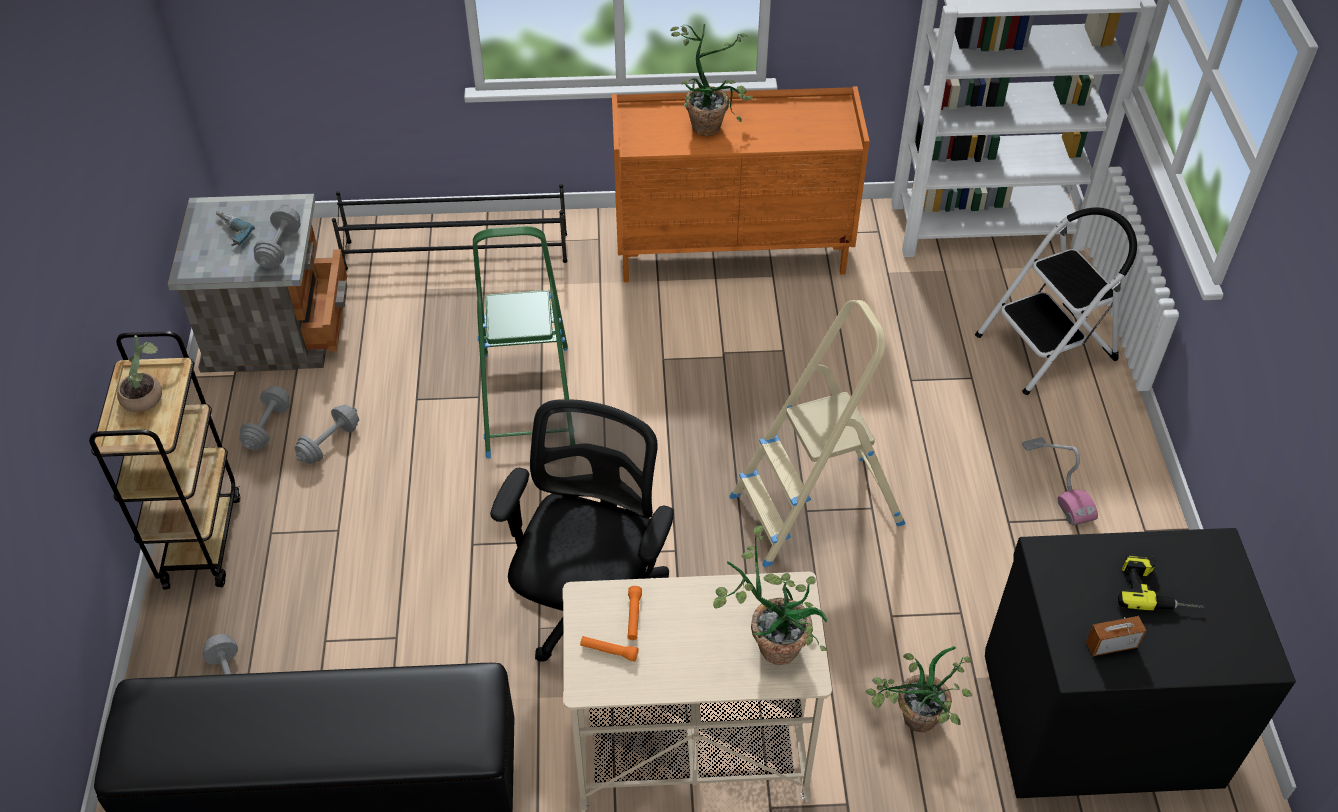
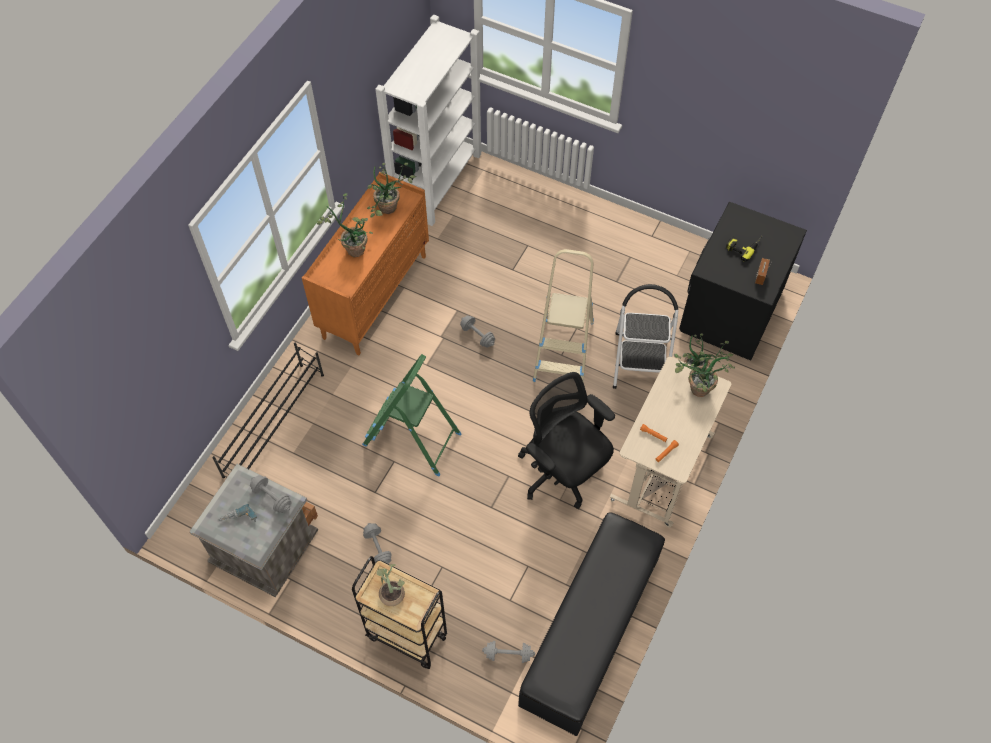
camera: 60 degrees left, 10 degrees up
(267, 427) = (344, 575): grey dumbbell -> grey dumbbell (477, 335)
(802, 129) = (389, 211): none -> potted plant
(1050, 347) = (530, 204): step ladder -> step ladder (641, 360)
(1057, 482) = (607, 250): vacuum cleaner -> none

